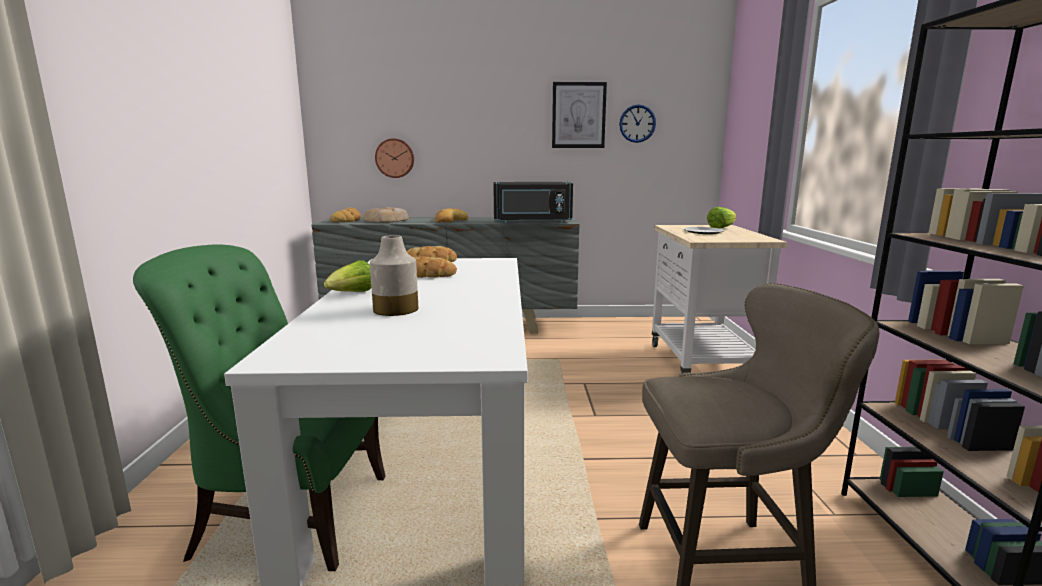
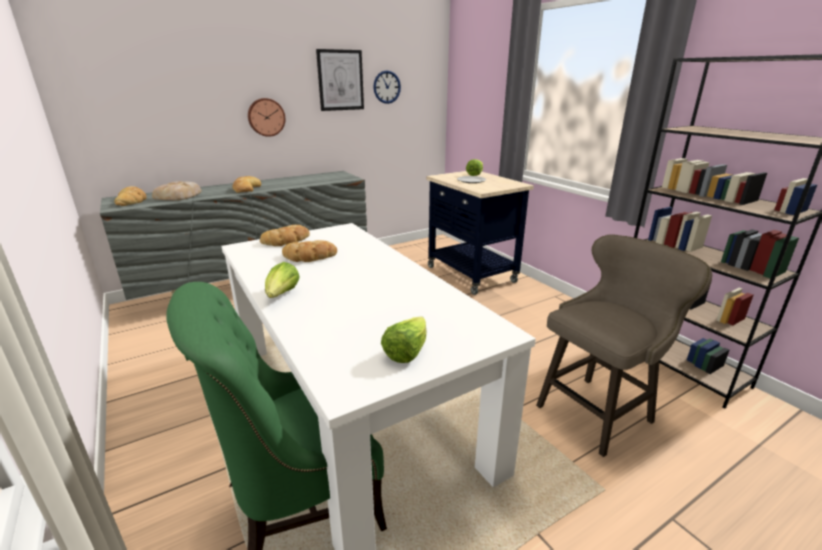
camera: 30 degrees left, 10 degrees up
(373, 349) = (406, 352): none -> lettuce
(395, 158) = (166, 128): wall clock -> wall clock (266, 117)
(396, 309) = (351, 304): beige vase -> none
(532, 221) = (323, 181): black microwave -> none
(702, 364) = (471, 275): white cart -> blue cart

